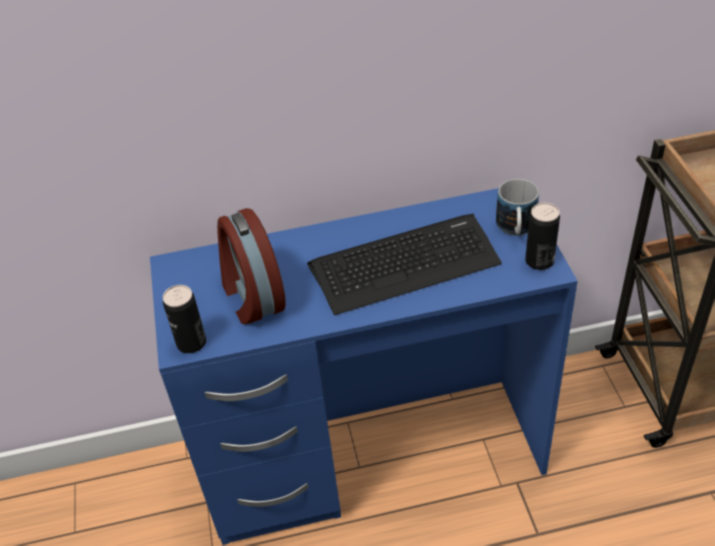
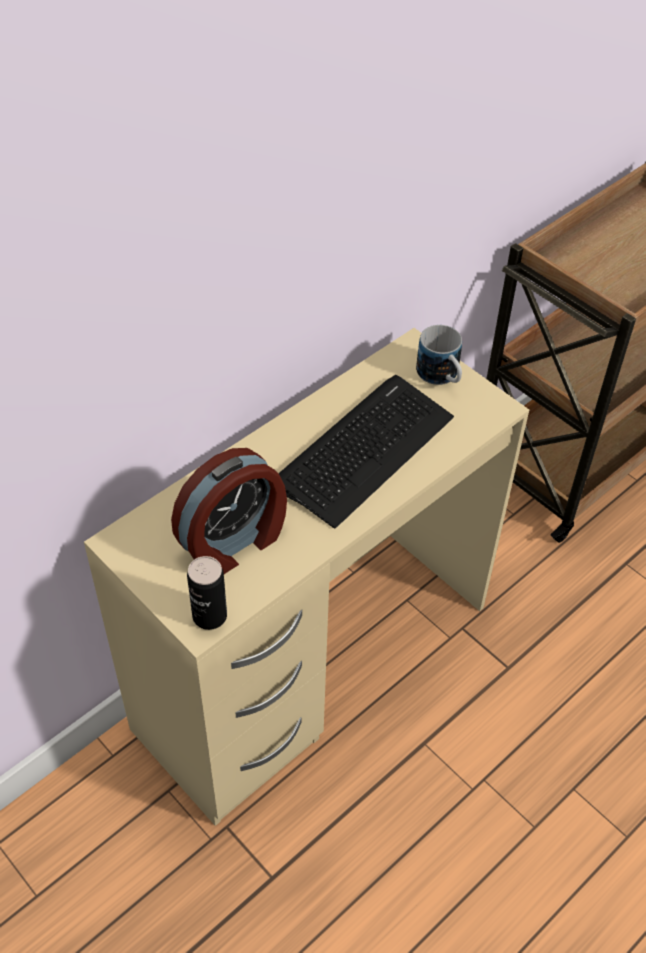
camera: 35 degrees left, 5 degrees up
(252, 296) = (234, 541): alarm clock -> alarm clock turned 75 degrees counterclockwise
(373, 457) = (313, 664): blue desk -> beige desk
(539, 261) = (484, 402): can -> none

